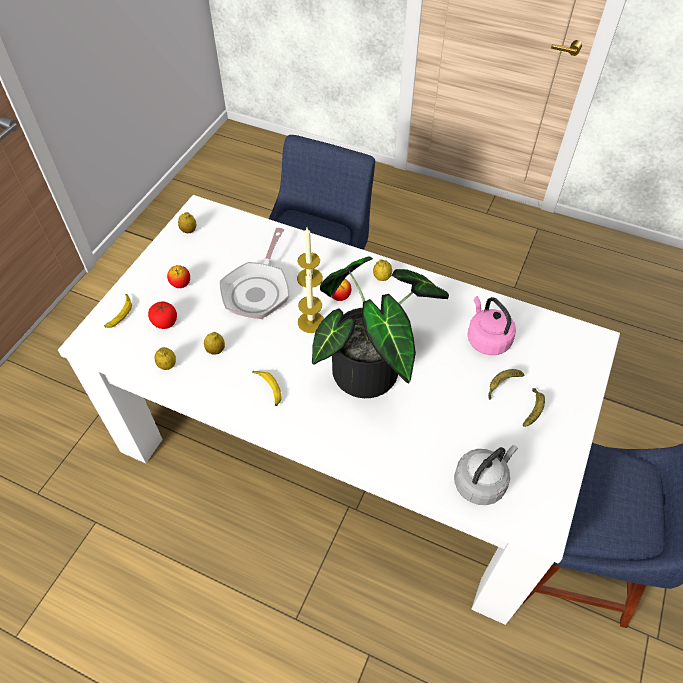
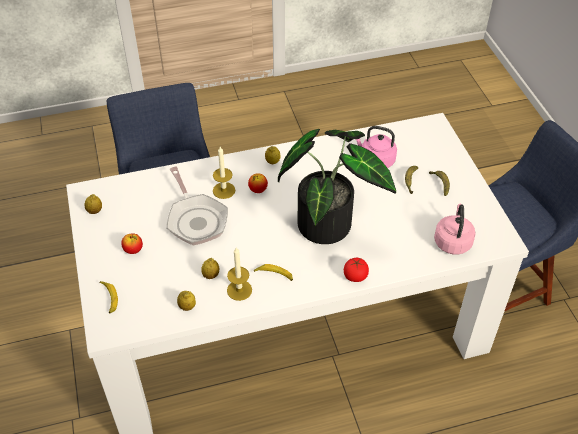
camera: 40 degrees left, 5 degrees down
(165, 322) = (151, 281): tomato -> tomato (355, 276)
(311, 322) = (256, 217): candle -> candle (239, 290)
(481, 482) = (452, 241): grey kettle -> pink kettle

